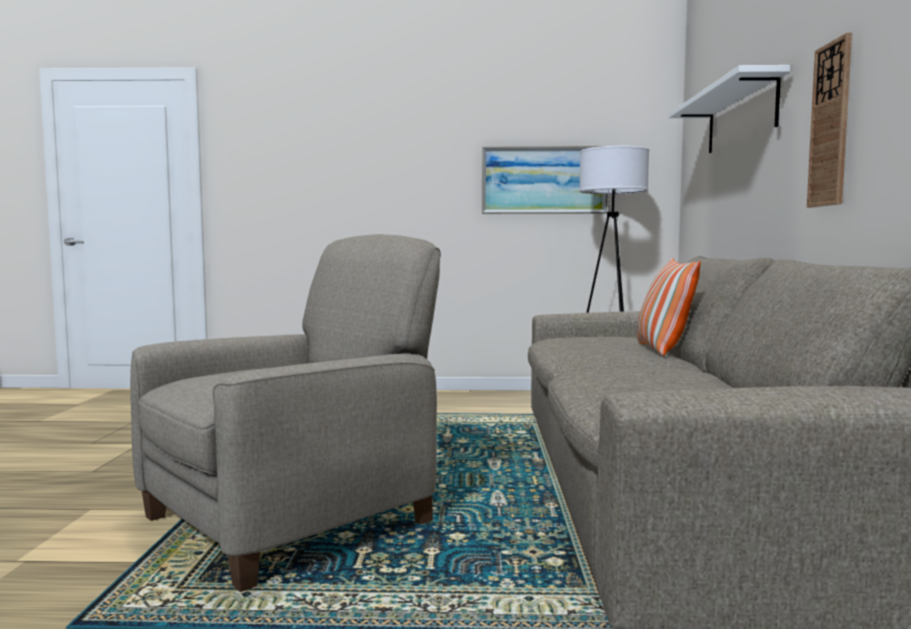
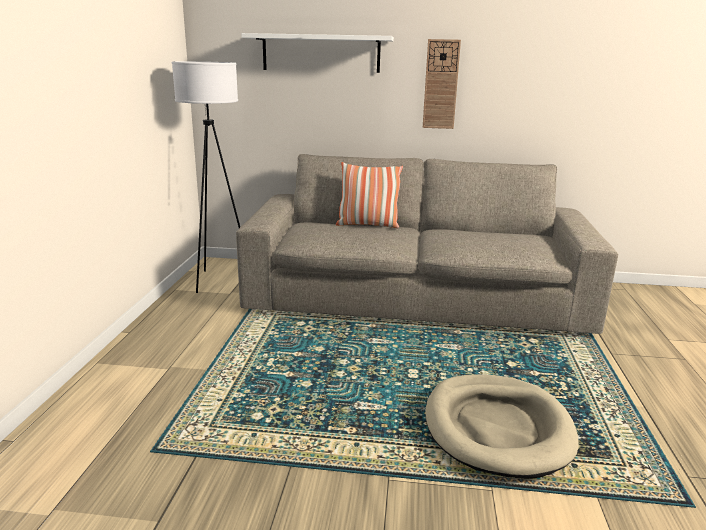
camera: 85 degrees left, 15 degrees up
(292, 518) = (497, 428): beige armchair -> beige dog bed
(544, 180) = (133, 87): picture -> none

